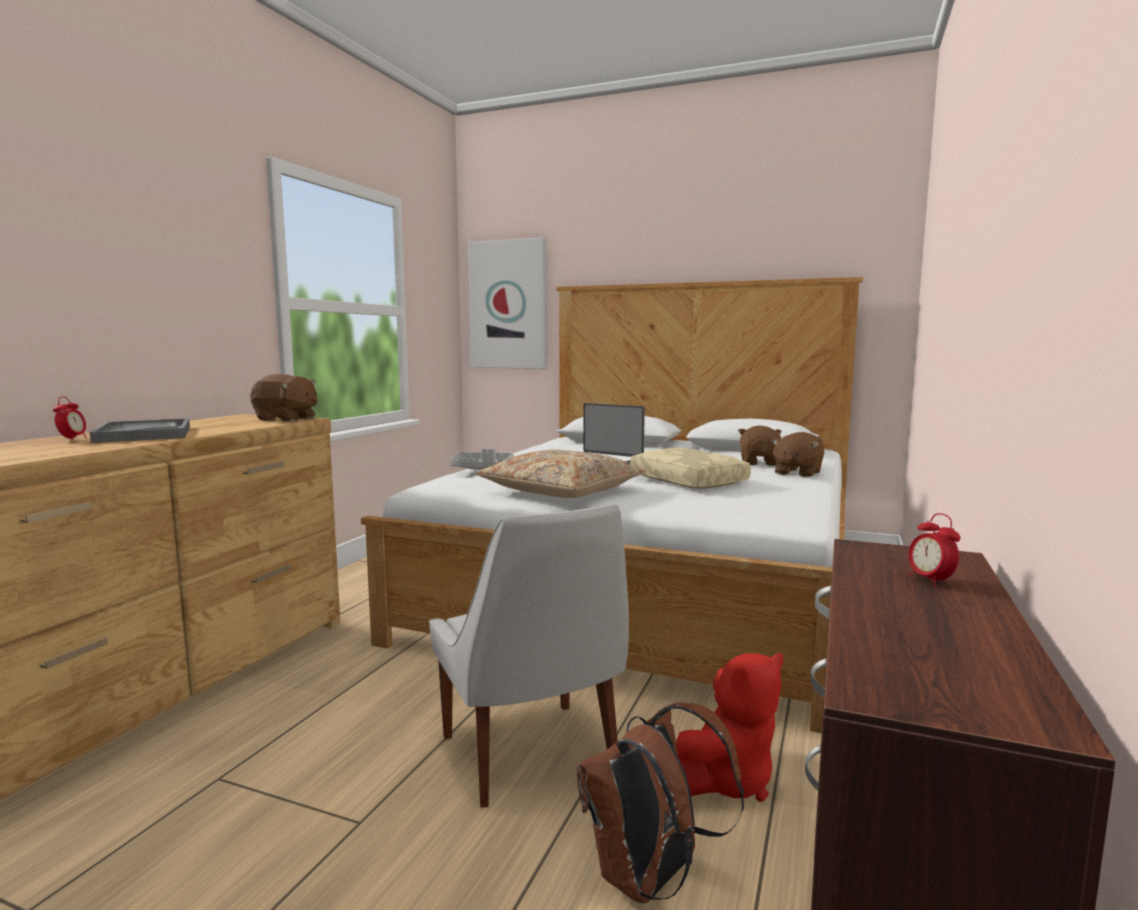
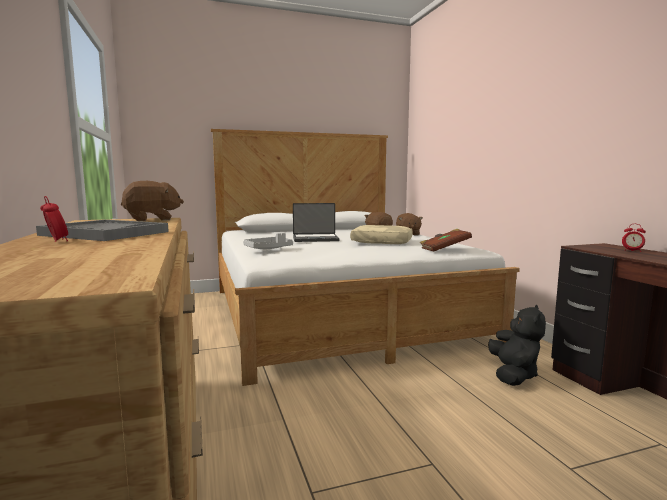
camera: 40 degrees left, 0 degrees up
(508, 305) = (167, 139): picture -> none
(531, 756) = (437, 399): white chair -> none
(561, 491) = (348, 253): beige pillow -> none
(650, 879) = (562, 418): brown backpack -> none
(726, 509) = (444, 249): none -> brown book
(726, 780) = (513, 374): red plush toy -> black plush toy

